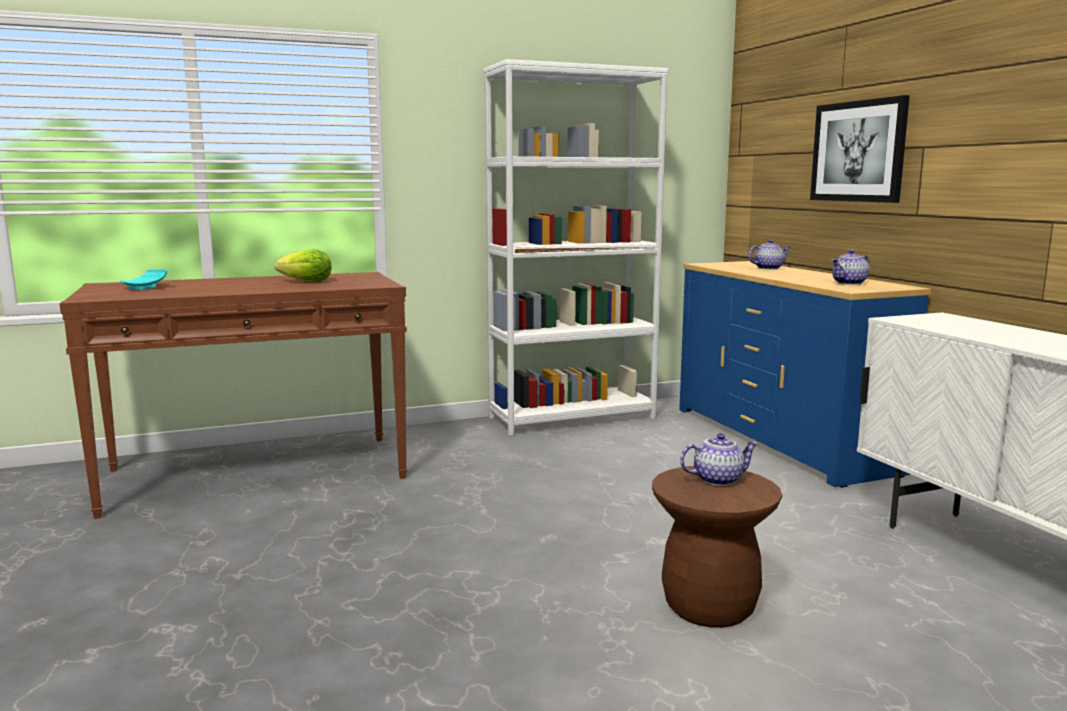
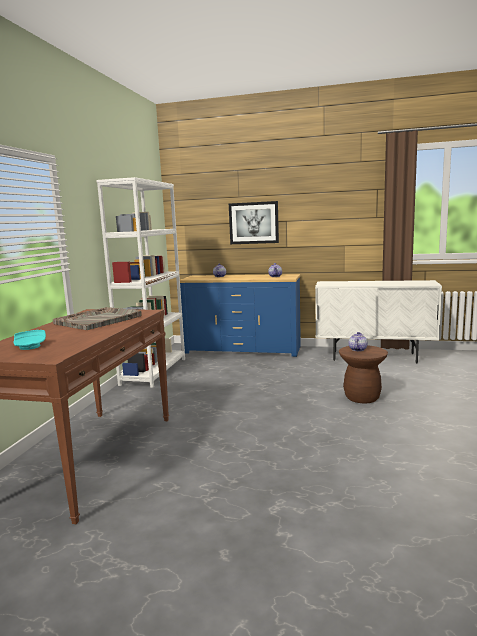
camera: 55 degrees left, 0 degrees up
(307, 282) = (99, 320): lettuce -> grey tray

